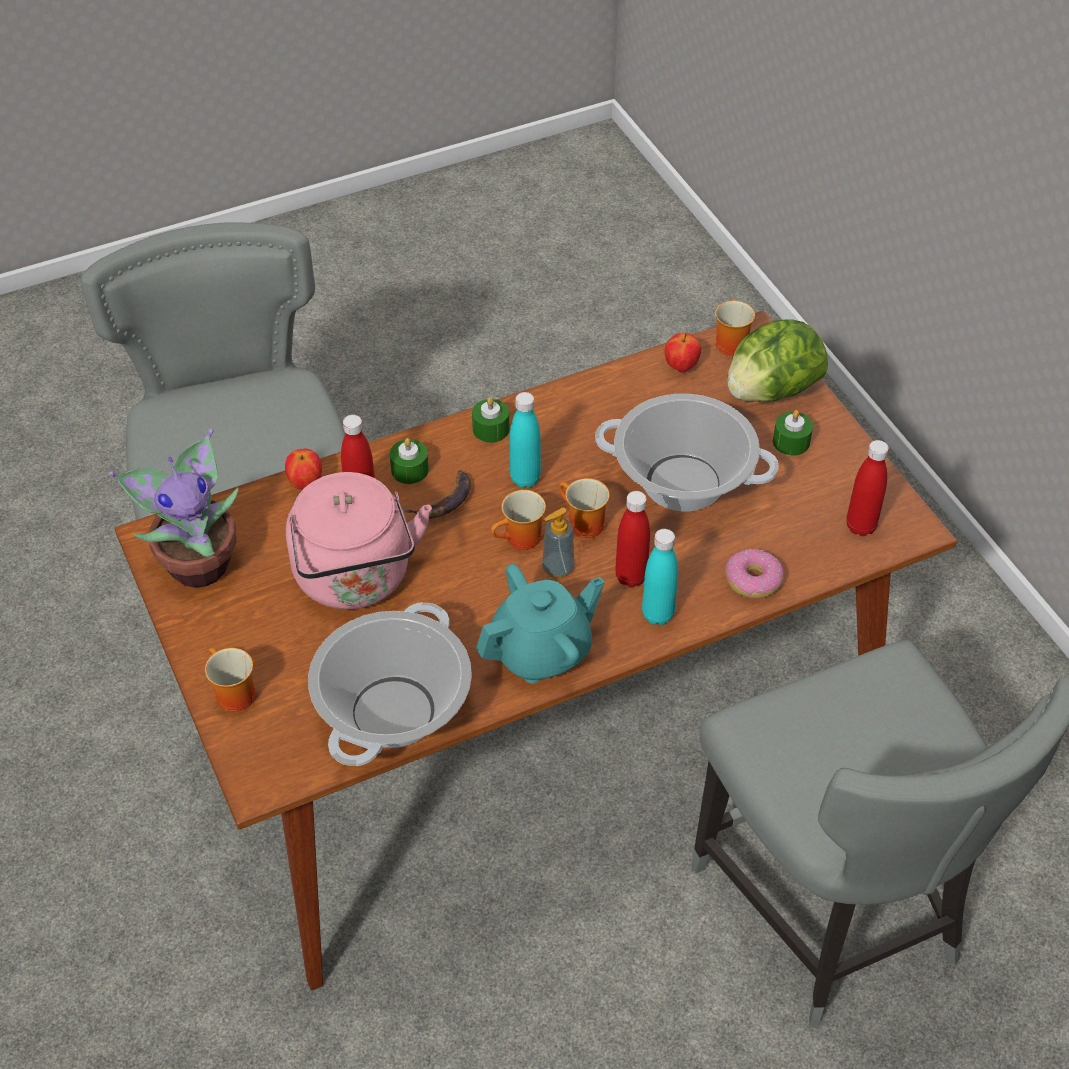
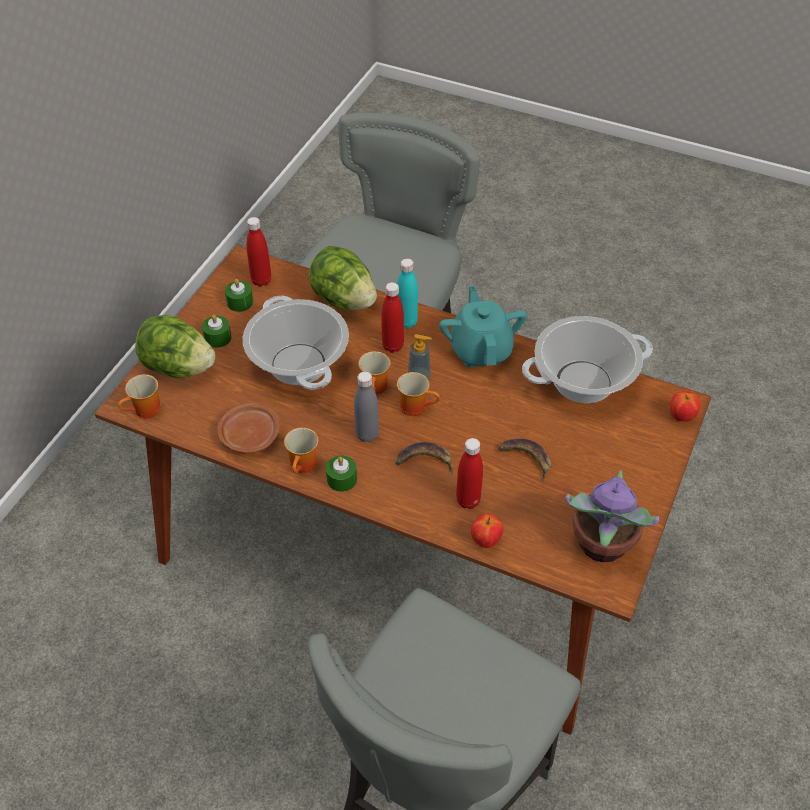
camera: 130 degrees left, 0 degrees up
(231, 695) = (657, 455): mug -> mug (304, 465)
(356, 580) = (525, 458): pink kettle -> banana
(409, 470) = (418, 495): green candle -> green candle (240, 302)
(525, 478) = (367, 435): turquoise bottle -> grey bottle
(542, 652) = (481, 350): turquoise teapot -> turquoise teapot turned 60 degrees clockwise
(619, 396) = (250, 435): none -> brown plate
(681, 367) = (192, 421): apple -> apple (681, 417)
(753, 580) = (343, 300): donut -> lettuce

